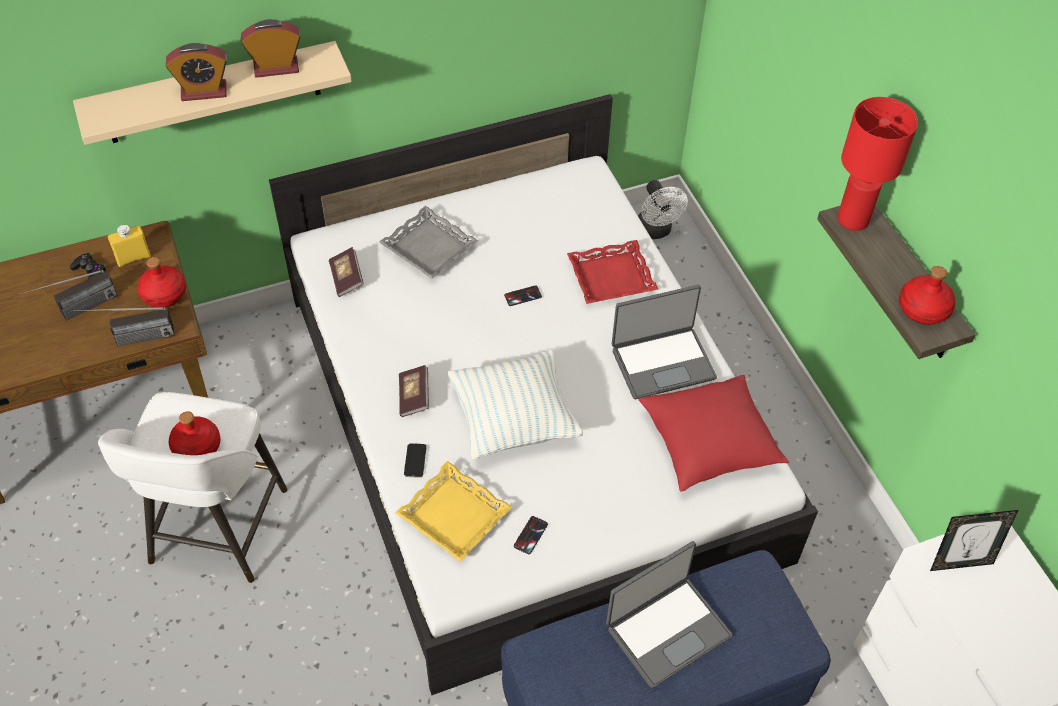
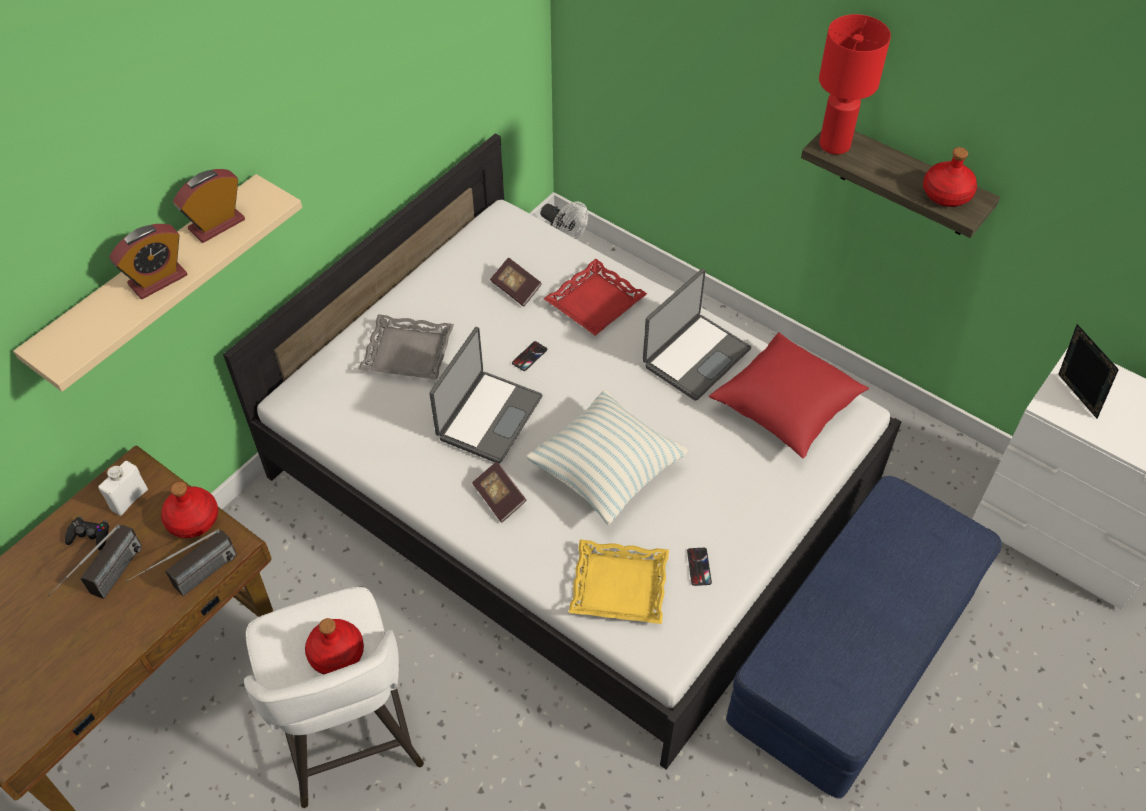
camera: 30 degrees left, 0 degrees up
(133, 258) = (129, 499): yellow bottle -> white bottle
(347, 278) = (349, 419): book -> book (516, 289)
(415, 461) = (545, 556): phone -> none
(667, 630) = (864, 586): laptop -> laptop (488, 417)
(959, 562) = (1073, 398): picture frame -> picture frame turned 75 degrees counterclockwise

